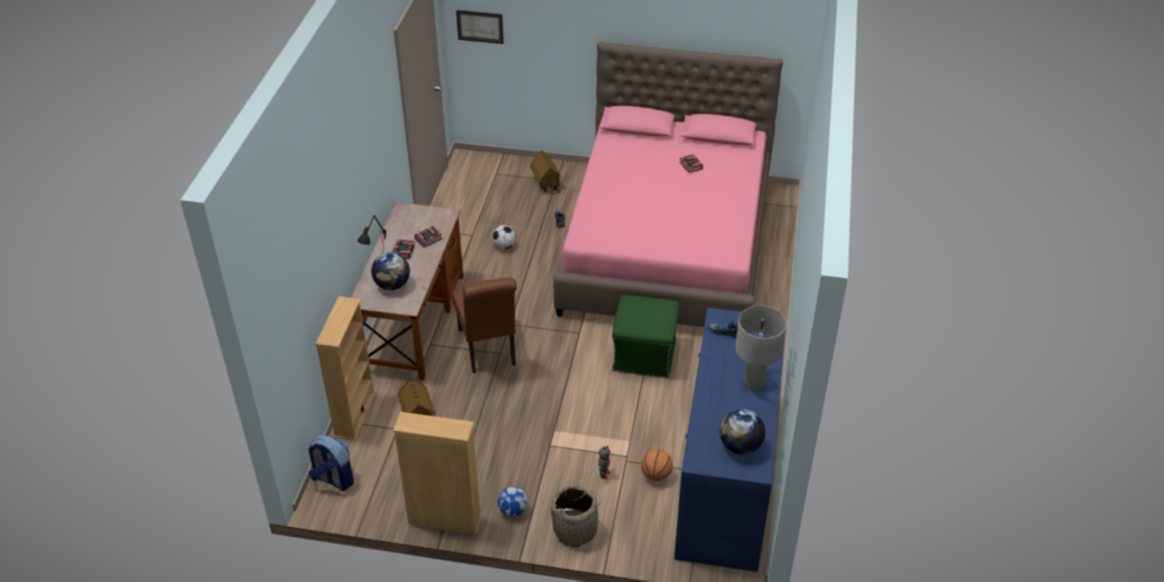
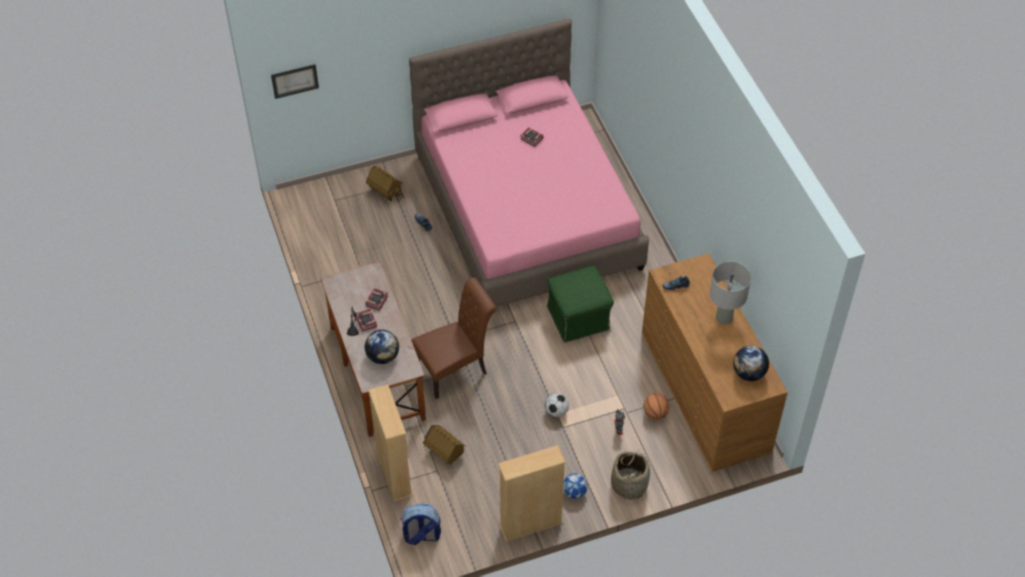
camera: 30 degrees left, 10 degrees up
(488, 350) = (456, 369): brown chair -> brown chair turned 75 degrees counterclockwise
(504, 246) = (396, 268): football -> football (556, 411)
(726, 478) = (705, 391): blue dresser -> brown dresser

